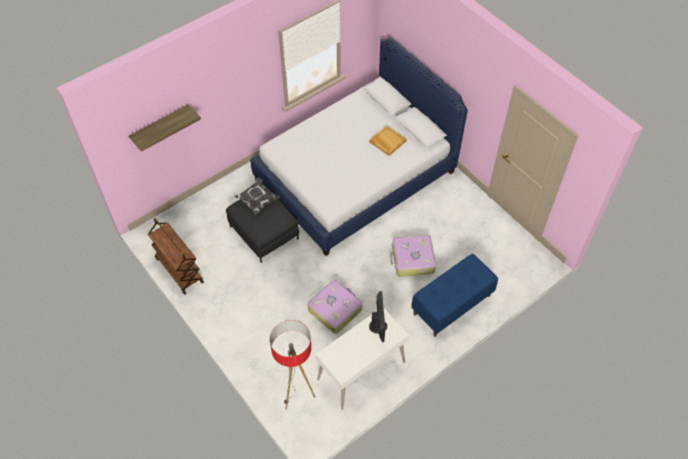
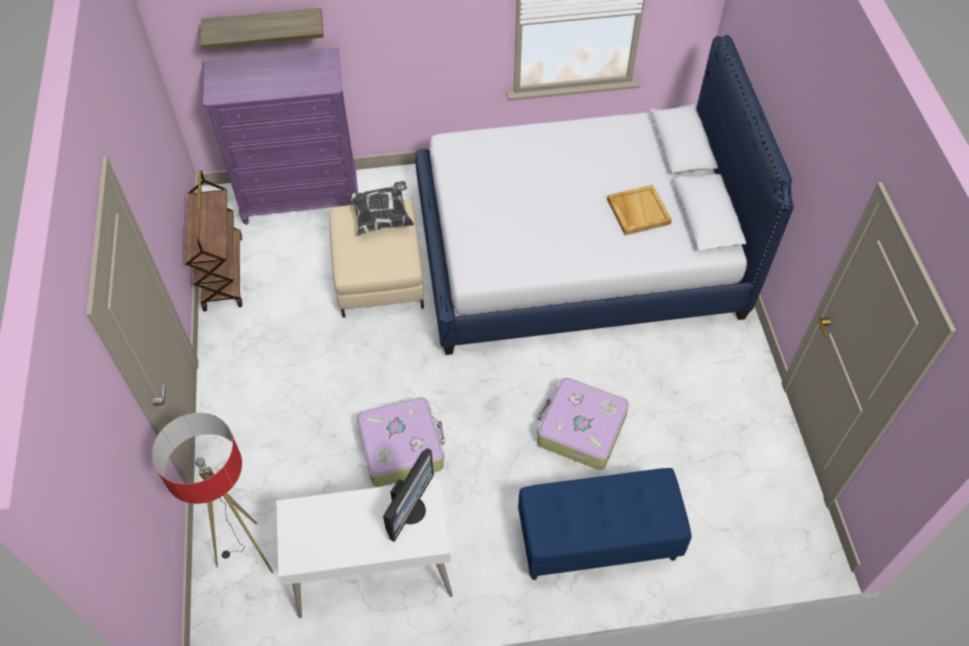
camera: 30 degrees right, 0 degrees up
(192, 212) = (301, 198): none -> purple dresser
(264, 232) = (379, 275): black ottoman -> beige ottoman

